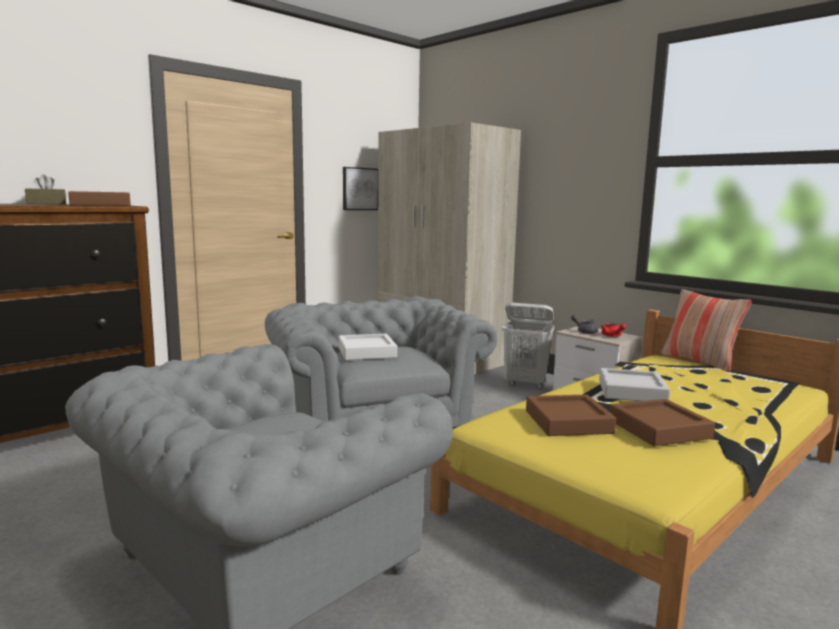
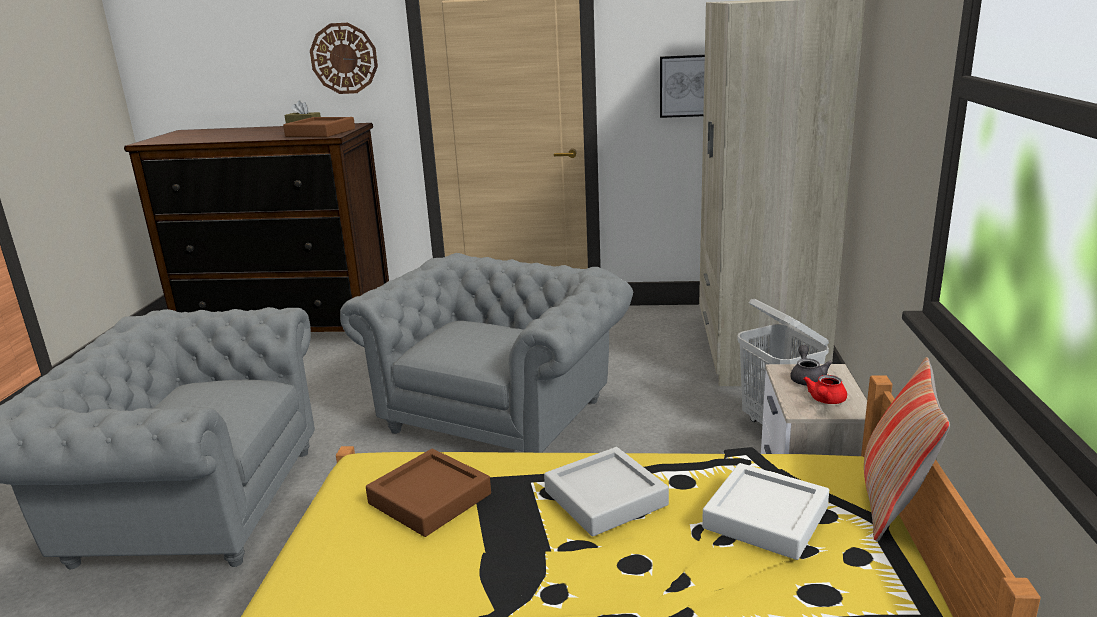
camera: 50 degrees right, 10 degrees up
(83, 138) = (344, 58): none -> wall clock
(367, 352) = (467, 331): white tray -> white tray (765, 518)
(659, 429) = (473, 559): brown tray -> none

